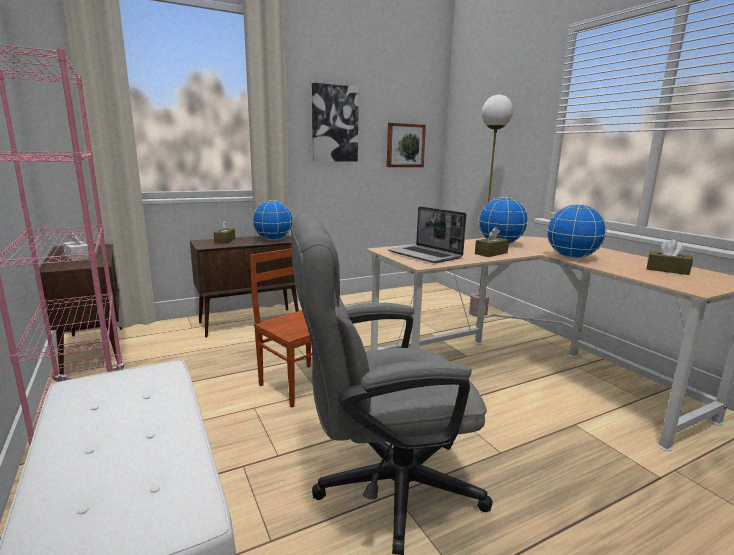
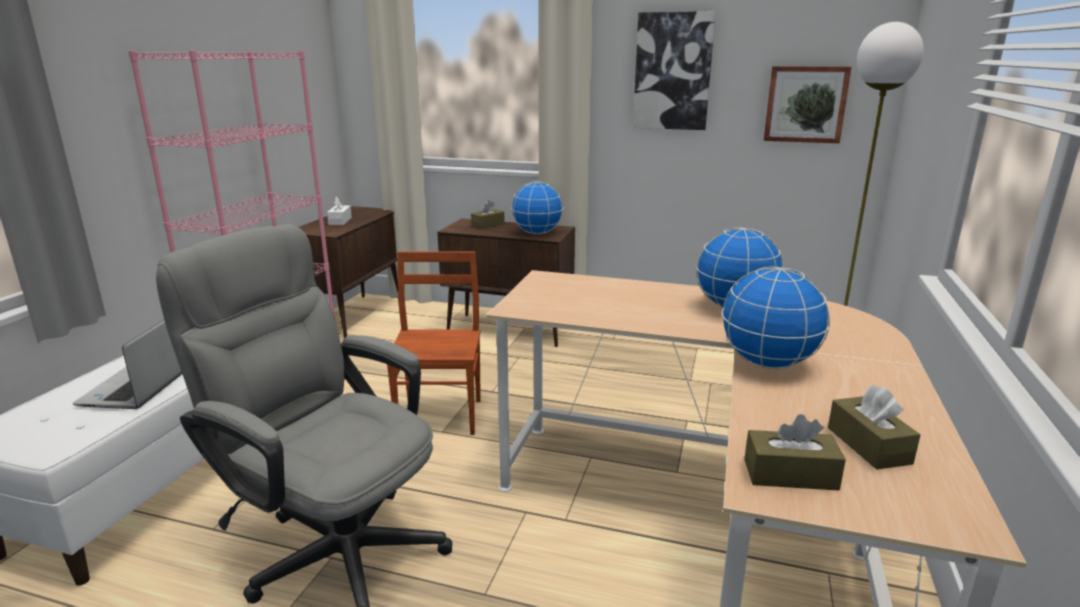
camera: 45 degrees right, 5 degrees up
(426, 255) = (562, 298): laptop -> laptop (138, 387)
(491, 253) = (660, 319): brown tissue box -> brown tissue box (790, 474)

